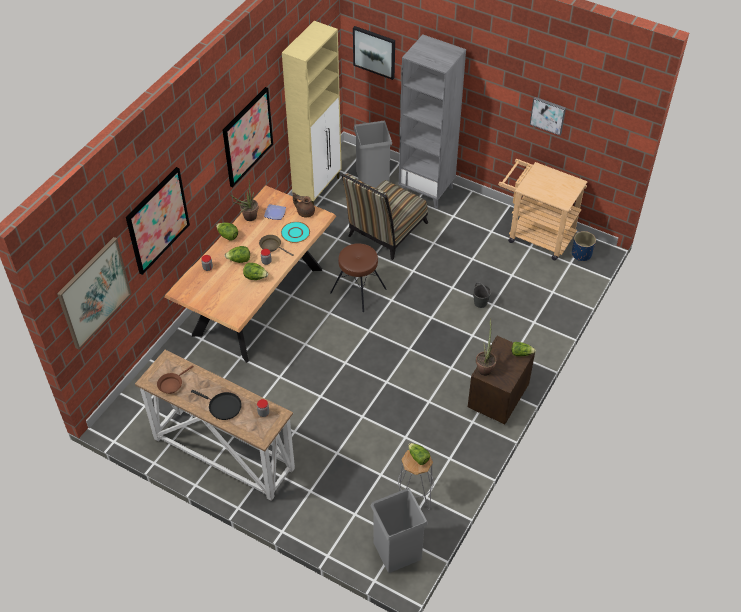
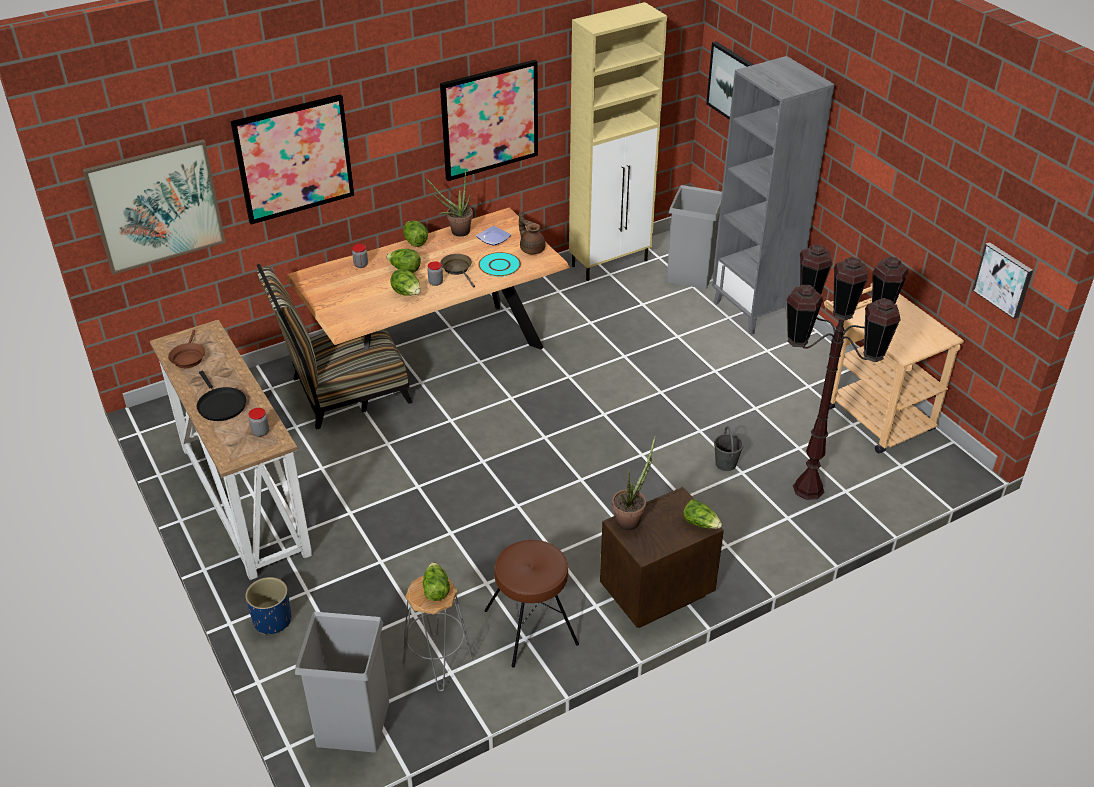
camera: 30 degrees right, 10 degrees down
(172, 384) = (188, 357): brown frying pan -> brown frying pan turned 75 degrees counterclockwise
(358, 290) = (569, 387): brown stool -> brown stool (531, 626)
(385, 232) = (658, 337): chair -> chair (343, 392)
(532, 299) = (807, 489): none -> brown floor lamp
(548, 115) = (927, 213): picture -> picture (1004, 279)
(581, 254) = (927, 461): blue planter -> blue planter (272, 620)

